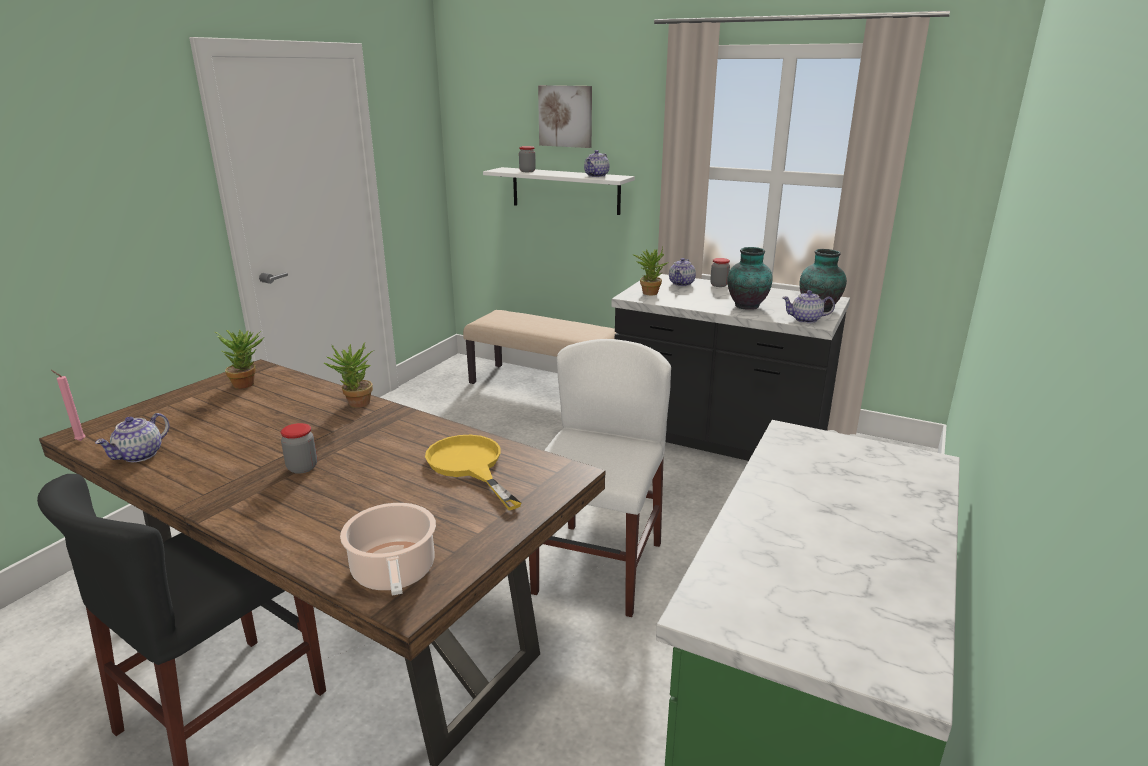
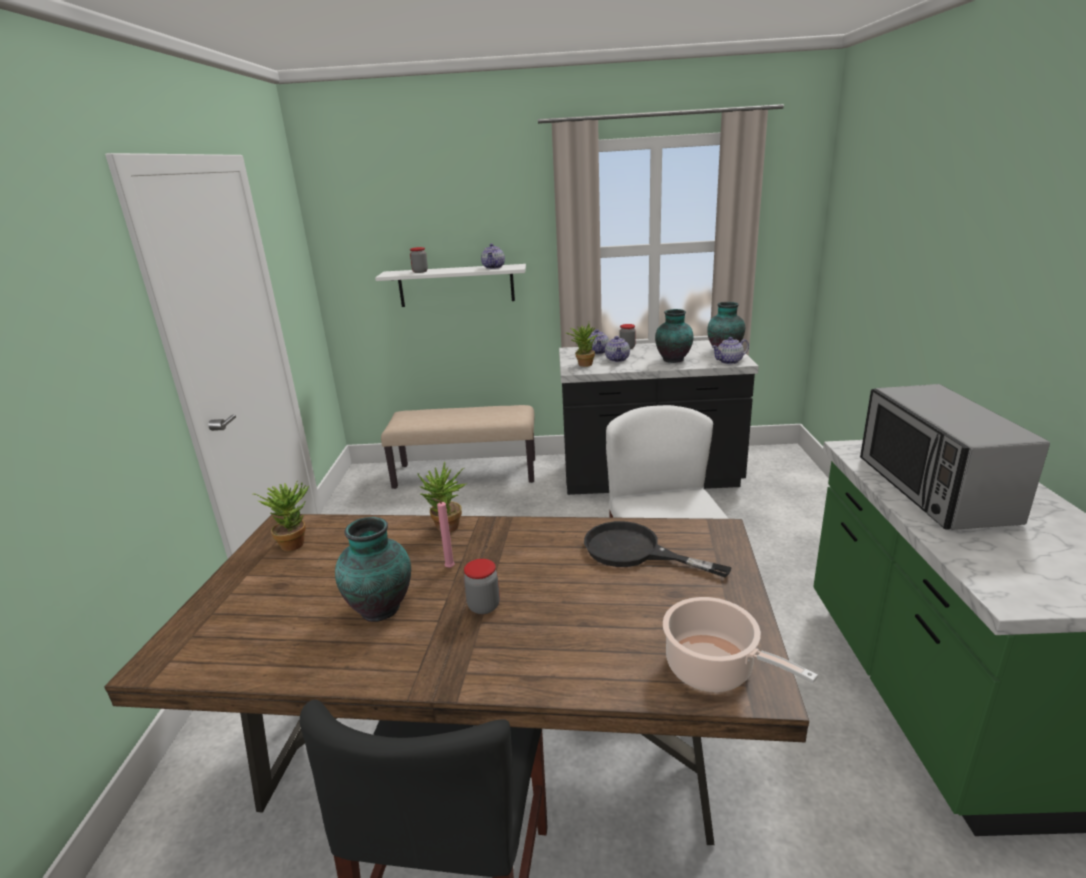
camera: 25 degrees left, 0 degrees up
(79, 440) = (170, 669): pink candle -> pink candle (448, 568)
(140, 455) = (278, 658): teapot -> teapot (617, 359)
(239, 445) = (382, 607): none -> vase
(469, 466) = (634, 551): yellow frying pan -> black frying pan
(566, 116) = (449, 215): picture -> none
(808, 495) = (933, 489): none -> microwave

